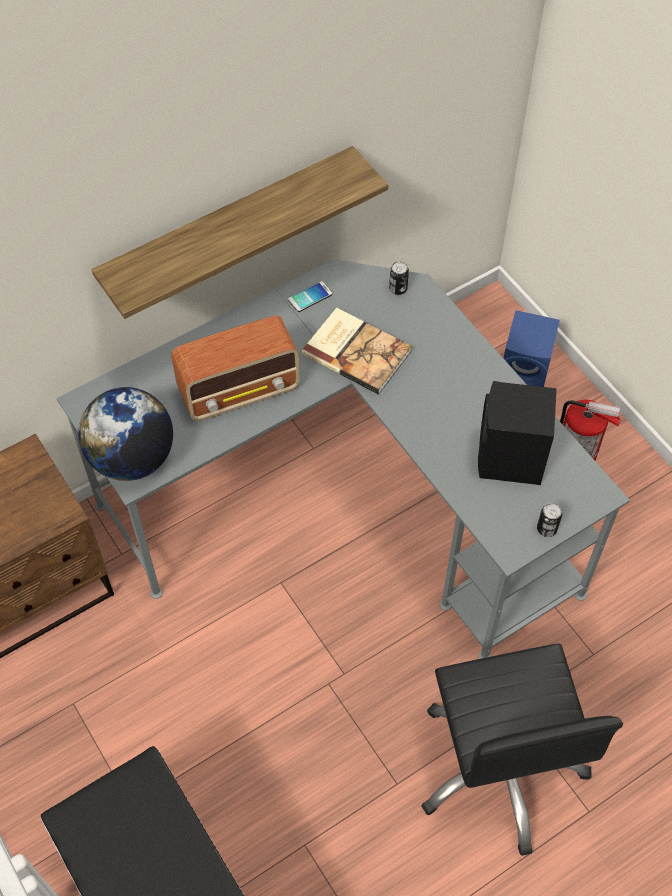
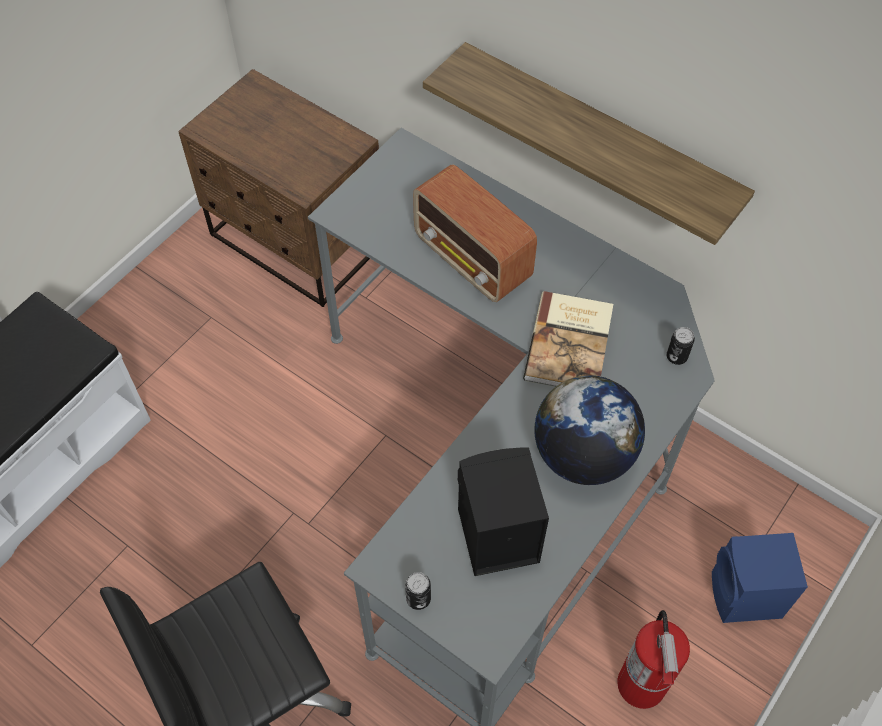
camera: 70 degrees right, 0 degrees up
(132, 458) = (358, 204): globe -> globe (582, 455)
(310, 297) = (620, 280): phone -> none

